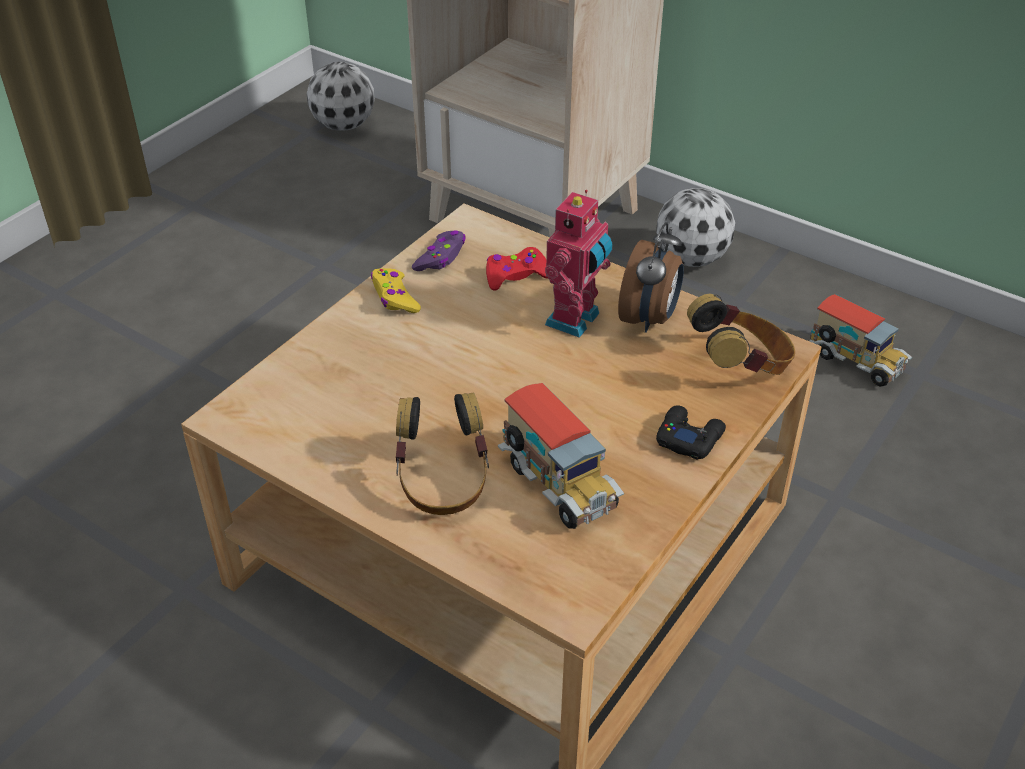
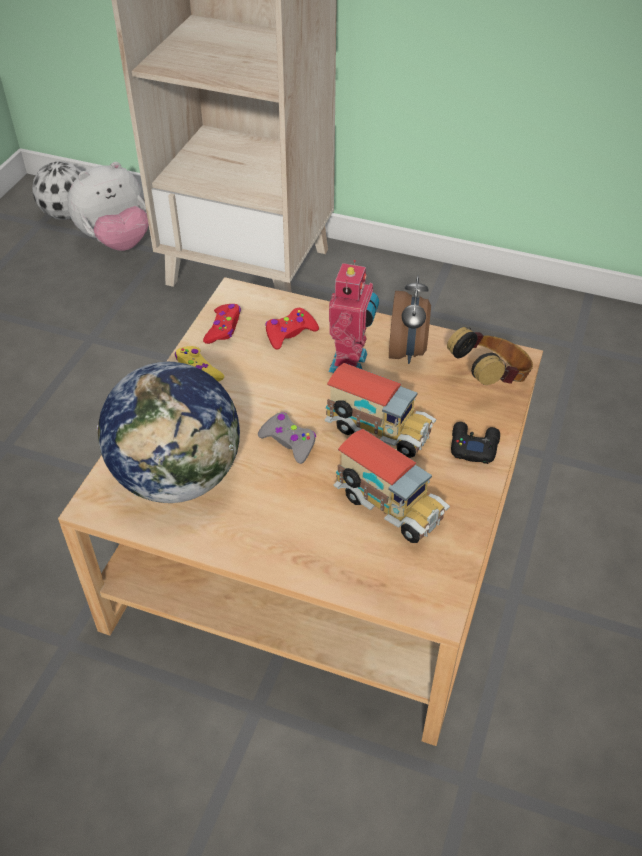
camera: 15 degrees left, 5 degrees up
(329, 406) = (179, 476): none -> globe
(389, 164) = (116, 242): none -> plush toy
(441, 257) = (223, 328): purple game controller -> red game controller
(443, 483) = (297, 525): headphones -> none
(468, 392) = (289, 442): none -> grey game controller
(692, 258) = (382, 283): football -> none
(855, 363) = (528, 346): toy truck -> toy truck (378, 432)

